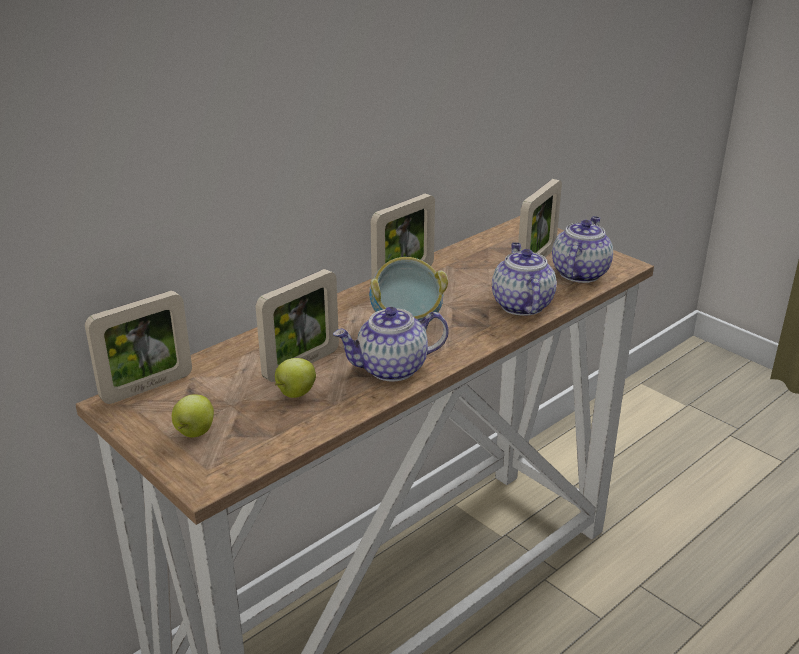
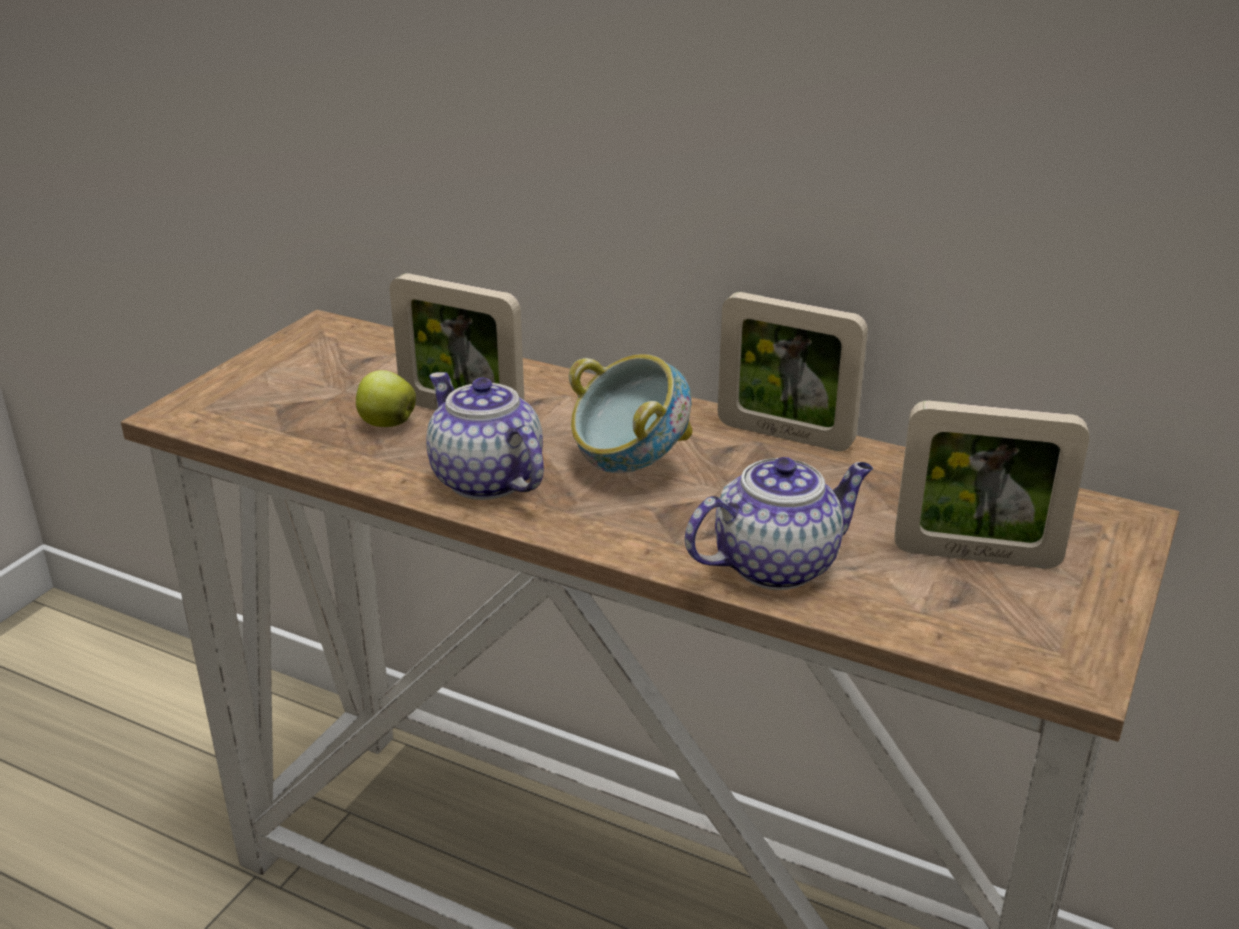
camera: 70 degrees right, 0 degrees up
(147, 387) = (362, 334): picture frame -> none
(194, 432) = (275, 383): apple -> none
(579, 273) = (974, 615): teapot -> none

